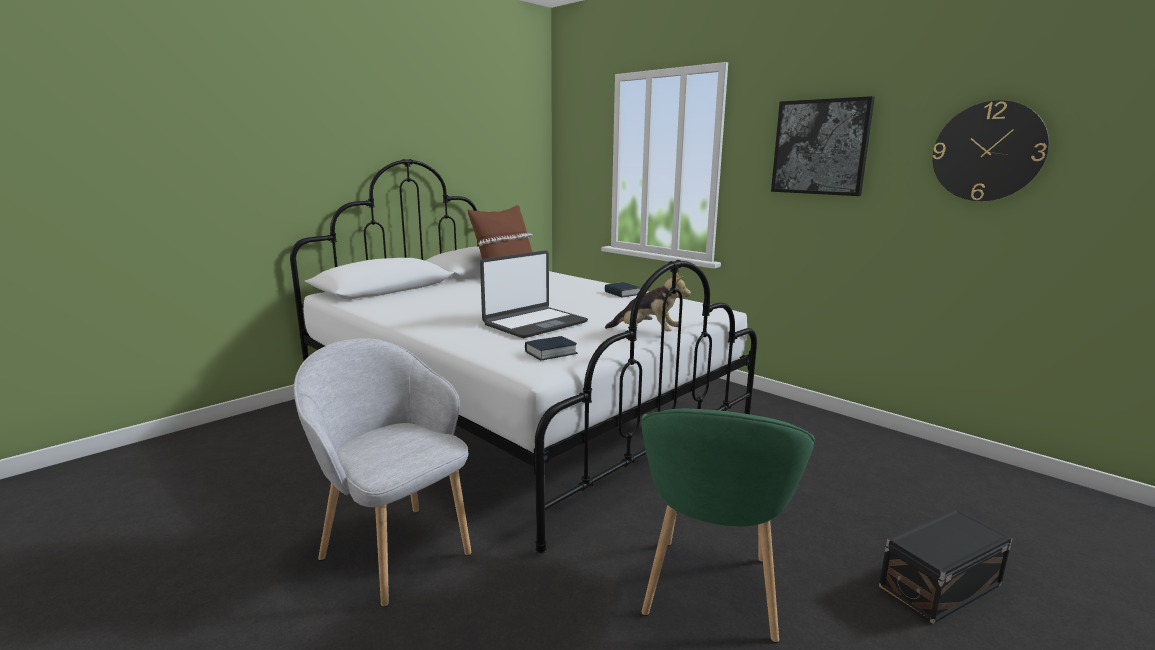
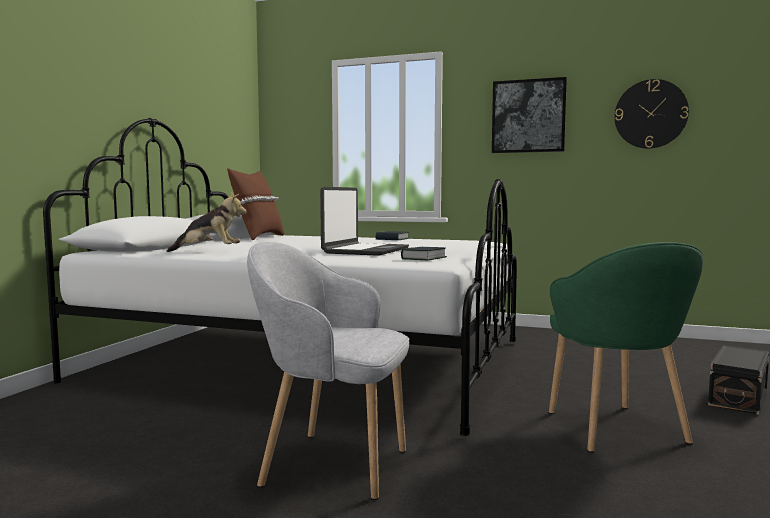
camera: 25 degrees left, 10 degrees down
(647, 333) = (469, 249): plush toy -> plush toy (209, 251)

